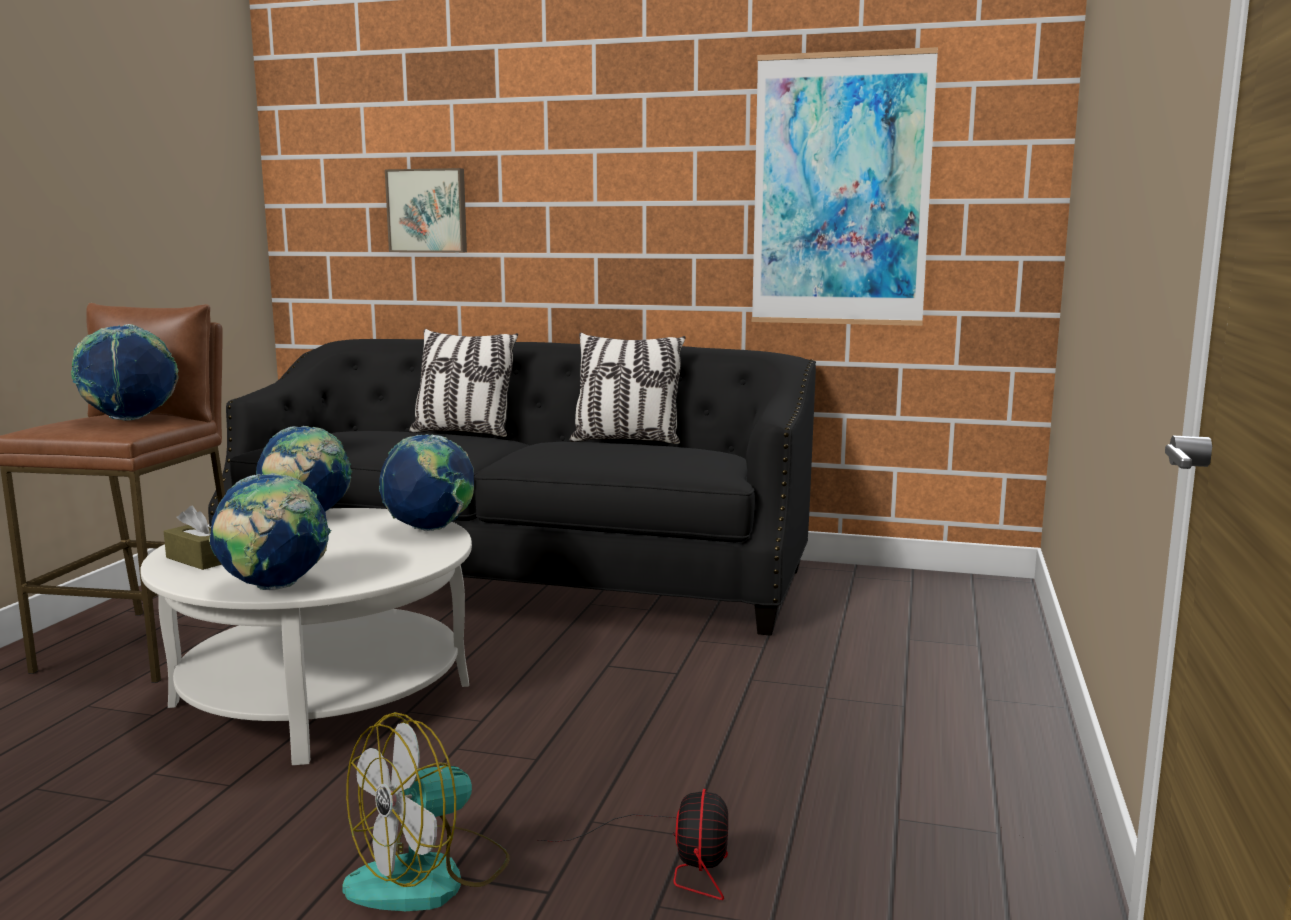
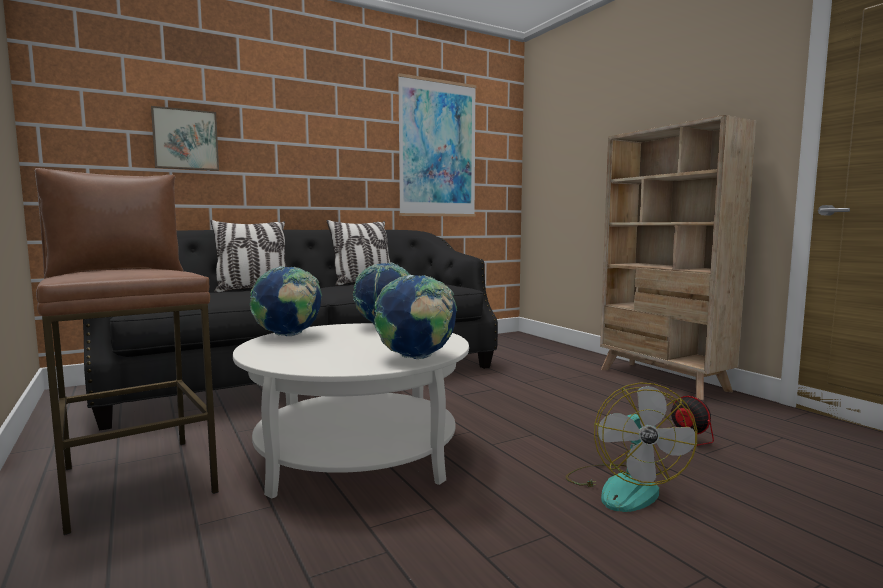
camera: 45 degrees left, 5 degrees down
(130, 420) = (142, 268): globe -> none
(200, 559) = (308, 361): brown tissue box -> none
(1014, 770) = (662, 380): none -> beige bookcase

